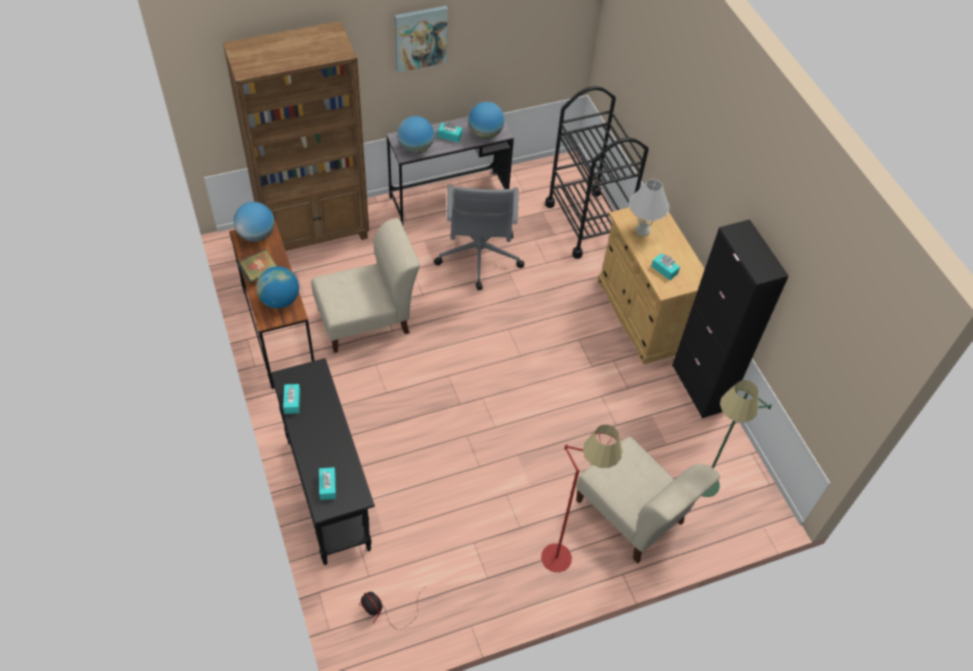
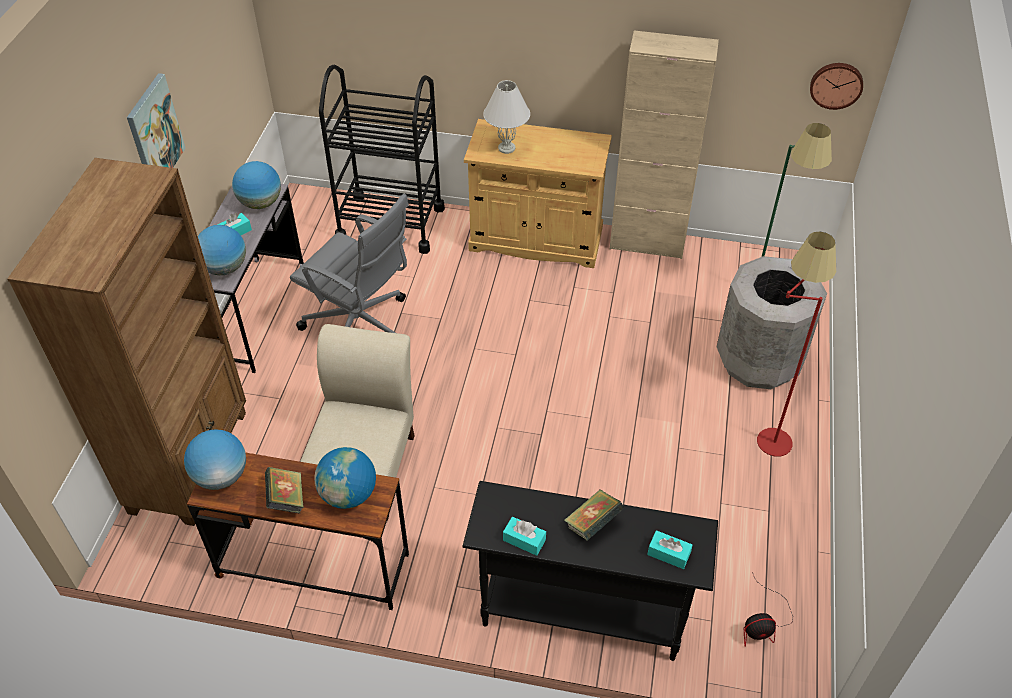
camera: 55 degrees left, 5 degrees down
(327, 433) = (592, 523): none -> book
(632, 516) = (759, 361): beige chair -> grey trash can
(664, 270) = (567, 157): turquoise tissue box -> none
(699, 387) = (647, 243): black cabinet -> beige cabinet
(842, 388) = (836, 84): none -> wall clock

